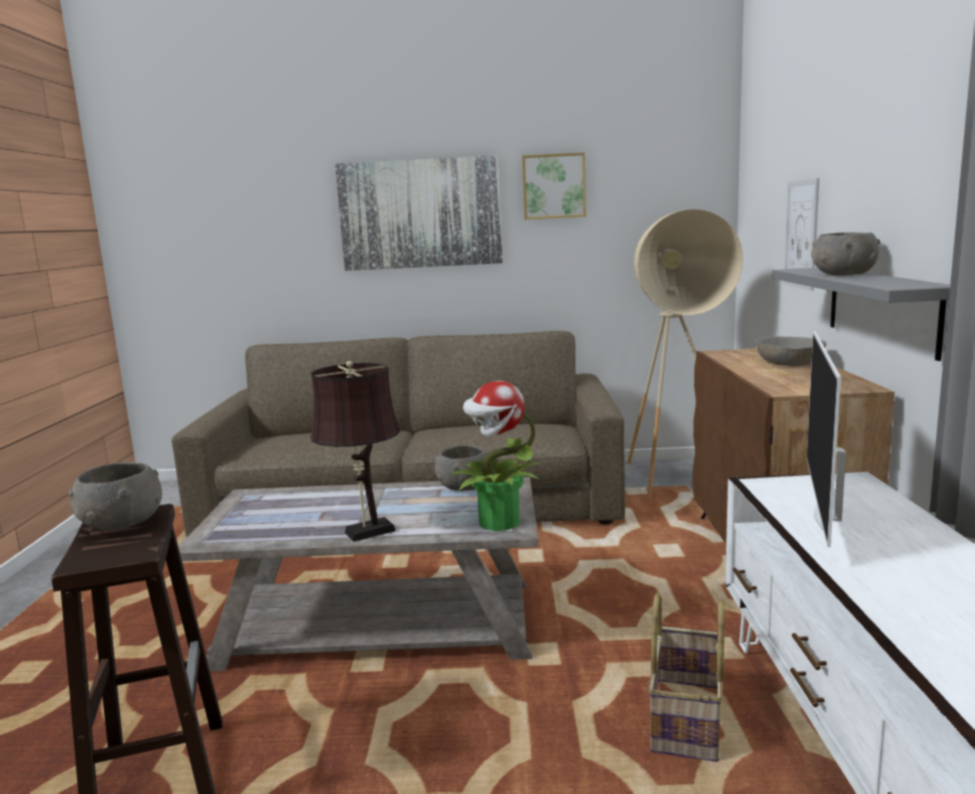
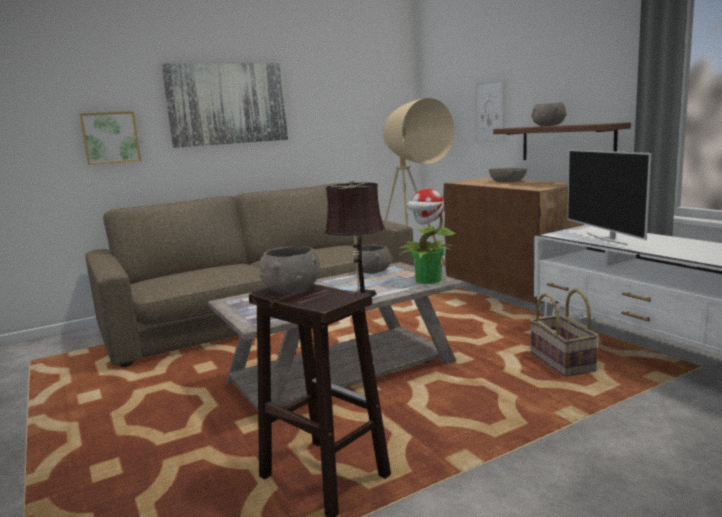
camera: 30 degrees left, 0 degrees up
(553, 186) = (316, 86): picture -> picture (110, 137)
(881, 308) = (566, 143): grey shelf -> brown shelf

